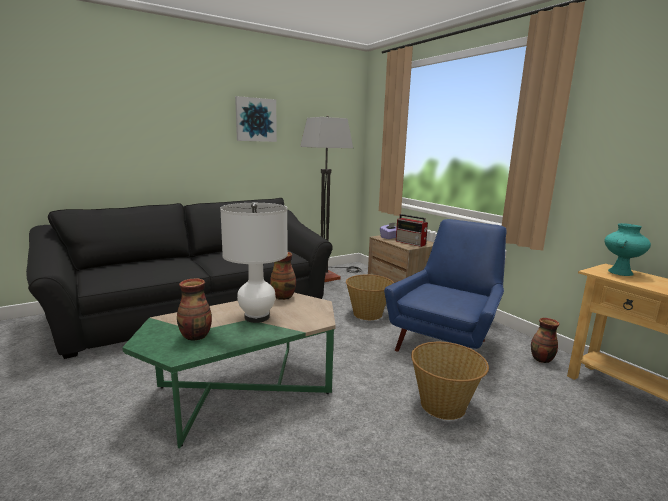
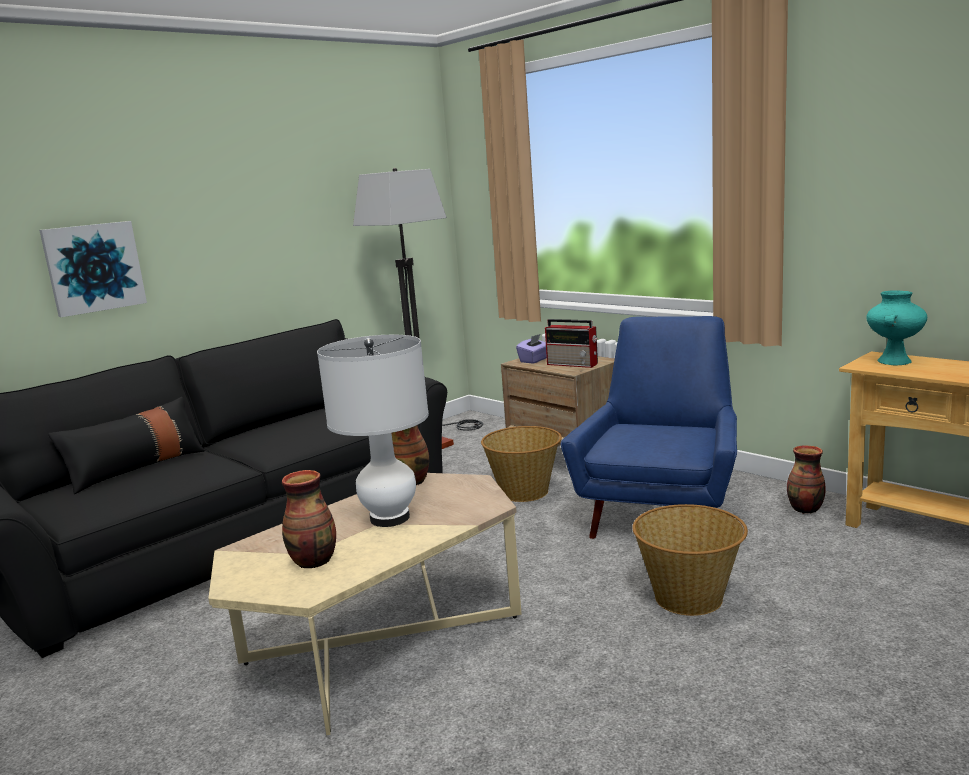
camera: 10 degrees left, 0 degrees up
(146, 262) = (137, 468): none -> black pillow
(244, 390) = (383, 640): green coffee table -> beige coffee table
(256, 120) = (271, 189): picture -> picture (94, 267)

